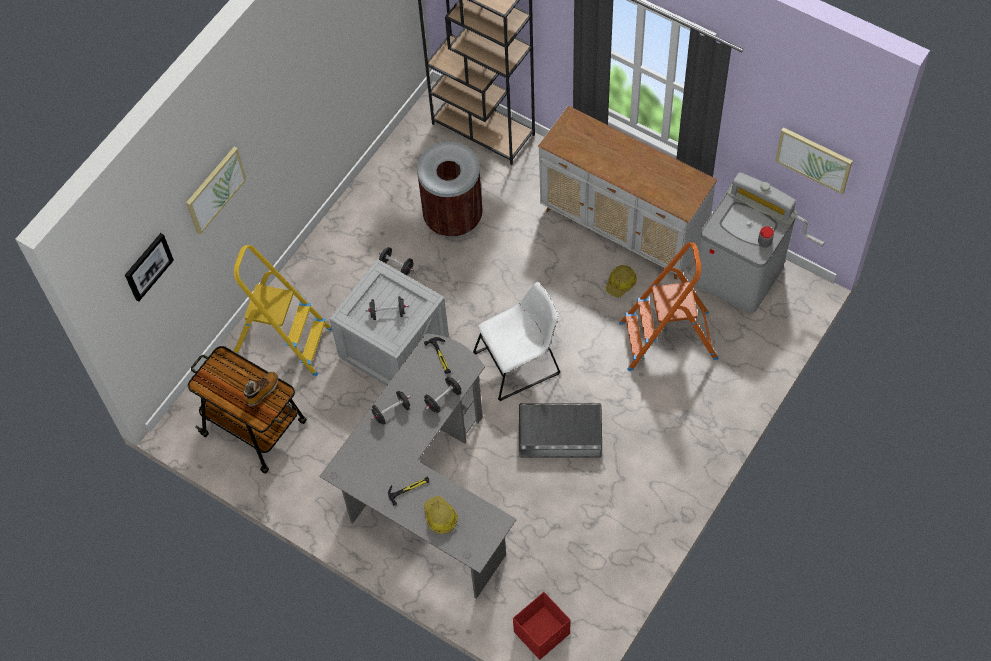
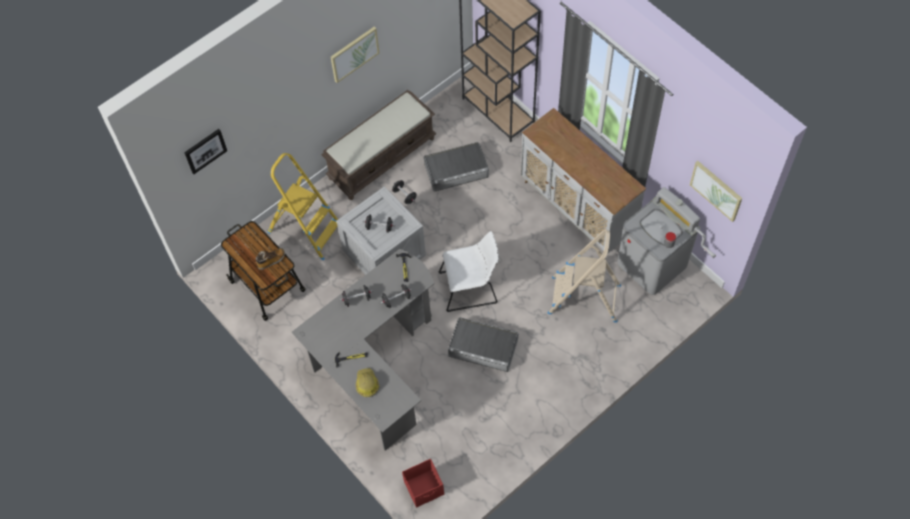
camera: 15 degrees right, 0 degrees up
(215, 189) = (269, 107): picture -> picture (354, 54)
(351, 224) = (382, 157): none -> brown bench
(453, 217) = (456, 170): brown trash can -> grey storage box
(621, 283) = (563, 248): hard hat -> none
(667, 340) = (583, 299): orange step ladder -> beige step ladder

